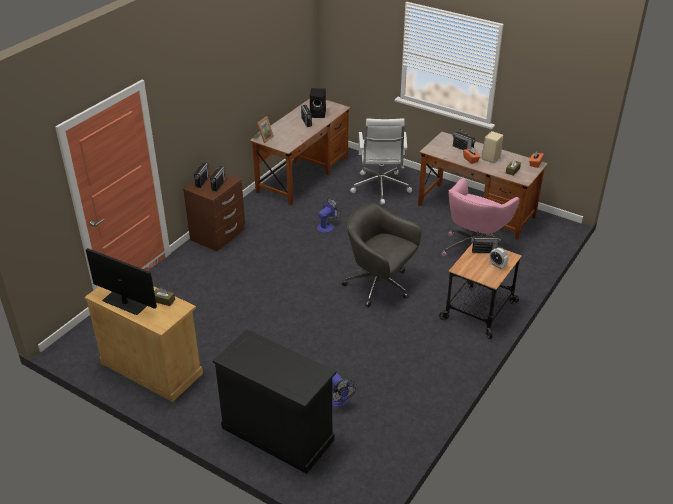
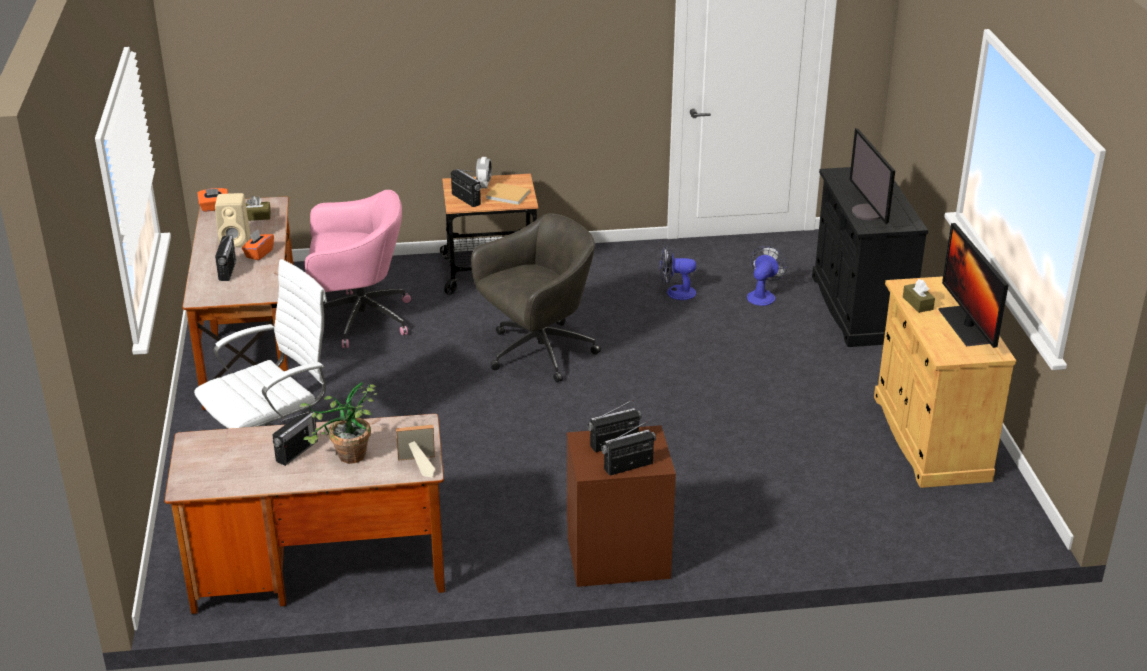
camera: 130 degrees left, 5 degrees down
(260, 350) = (868, 213): none -> monitor
(287, 128) = (347, 459): none -> potted plant
(318, 114) = (246, 453): black speaker -> none
(327, 226) = (452, 460): fan -> fan (675, 293)
(379, 286) = (537, 353): grey office chair -> grey office chair turned 120 degrees counterclockwise
(473, 267) = (509, 196): none -> beige book

